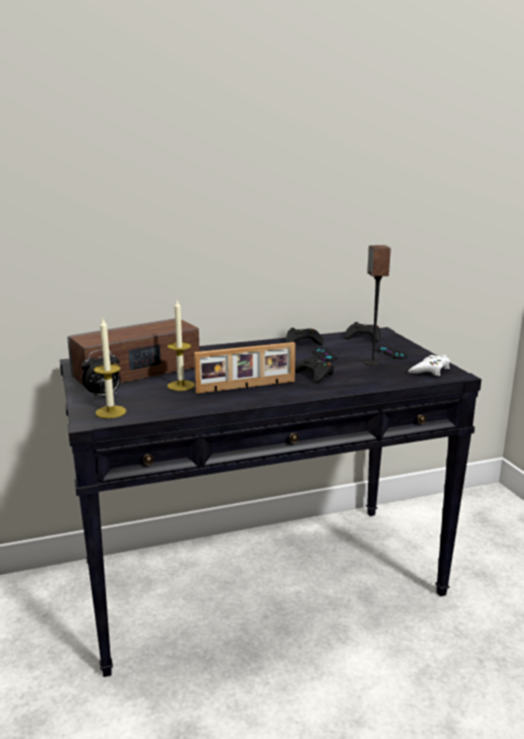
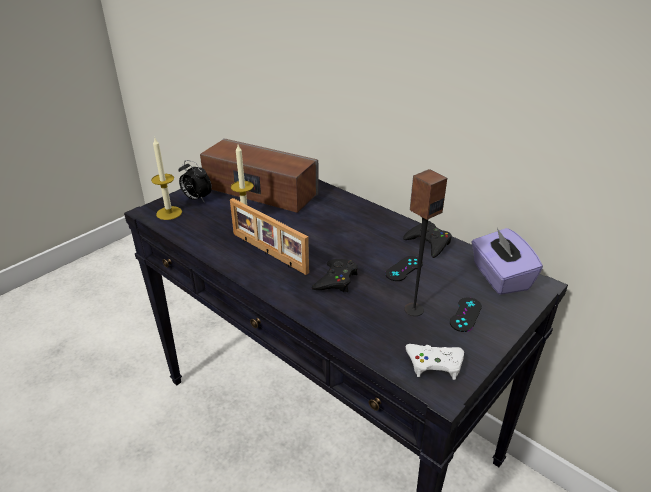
camera: 60 degrees right, 15 degrees up
(363, 337) = (499, 277): black game controller -> purple tissue box

